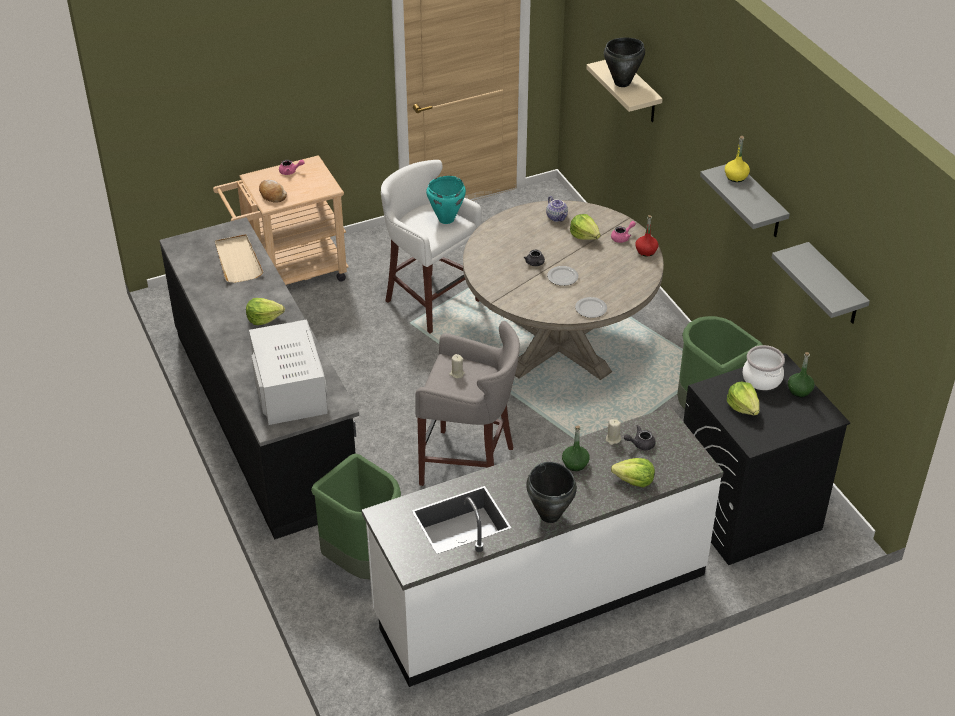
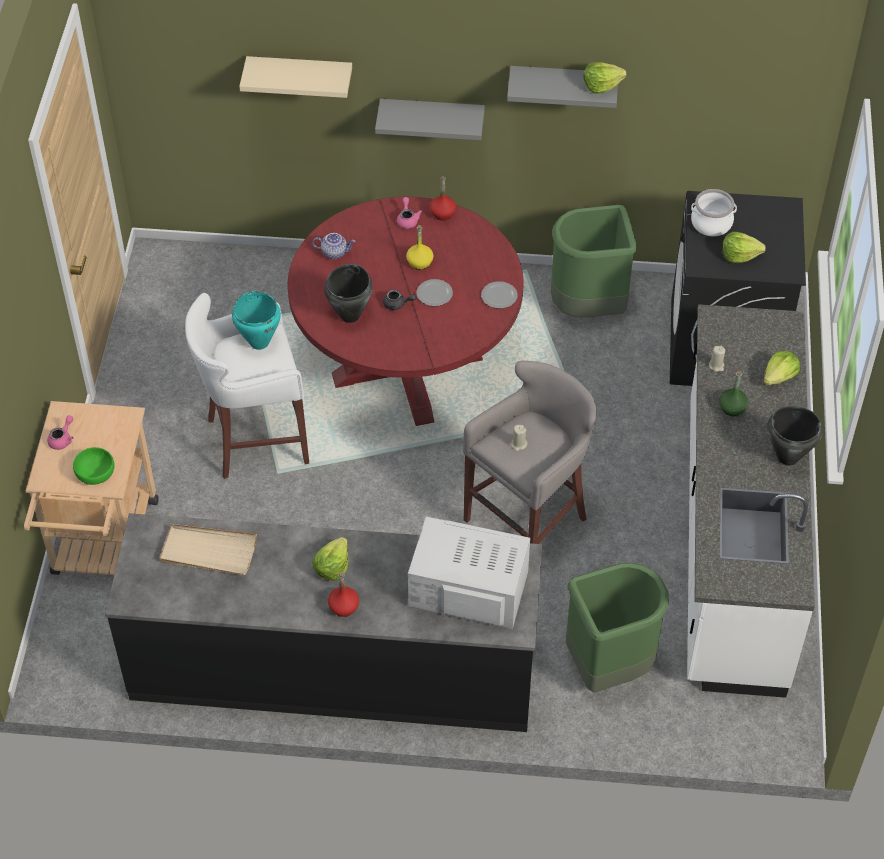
camera: 60 degrees left, 10 degrees up
(233, 337) = (344, 607): none -> red bottle
(272, 195) = (95, 474): bread -> green bowl
(558, 345) = (407, 367): beige dining table -> red dining table
(584, 235) = (381, 246): lettuce -> lettuce (601, 85)
(622, 83) = (300, 77): black cooking pot -> black cooking pot (350, 315)
(640, 444) = (734, 349): grey teapot -> none
(736, 177) = (536, 77): yellow bottle -> yellow bottle (420, 262)
(799, 390) = (742, 208): green bottle -> none
(835, 286) = (707, 102): grey shelf -> grey shelf (432, 117)

